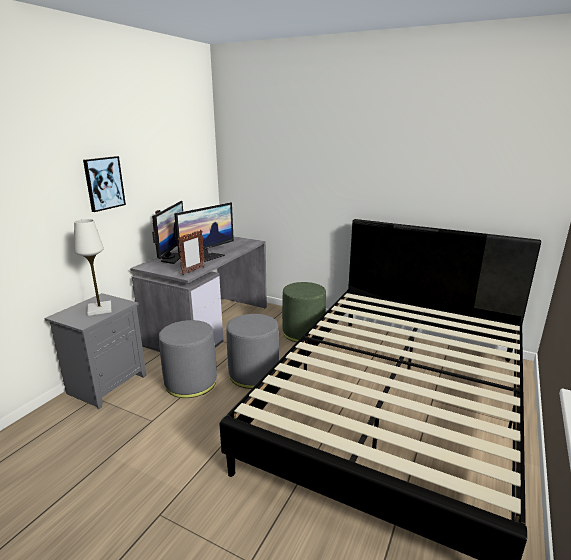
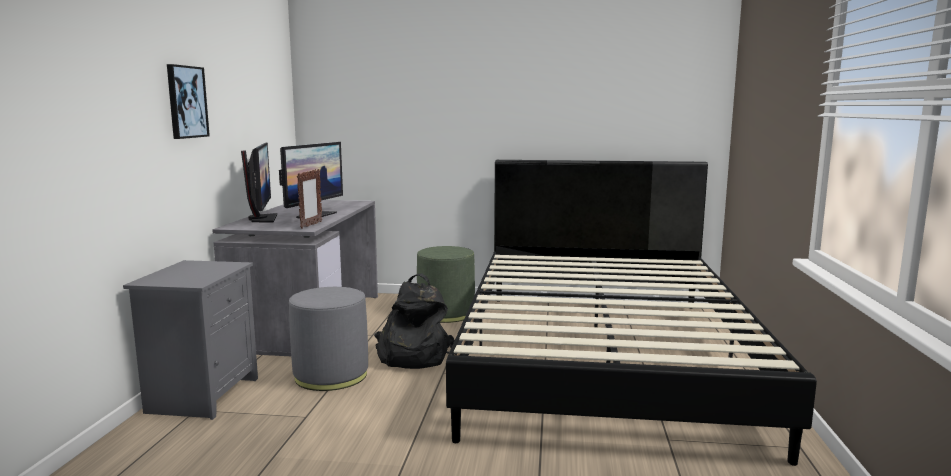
camera: 20 degrees left, 10 degrees down
(99, 309) = (202, 271): white table lamp -> none
(254, 374) = (412, 356): grey ottoman -> black backpack

